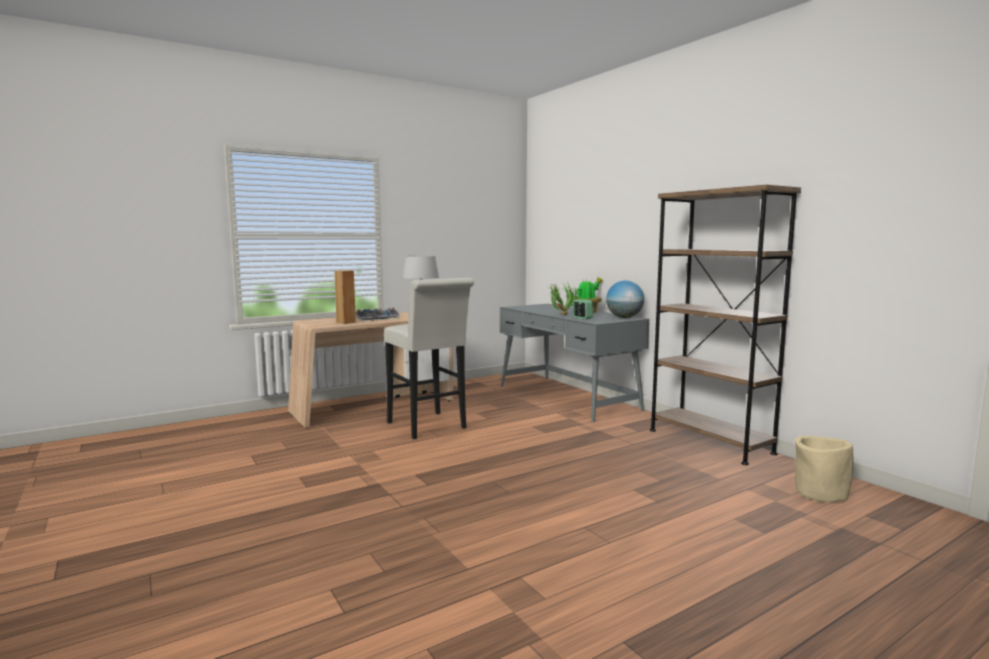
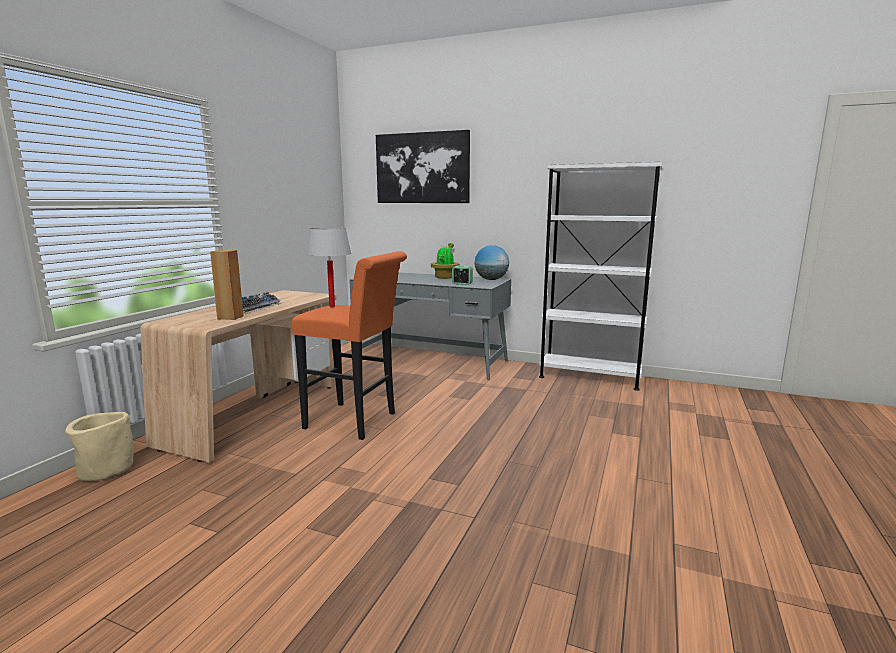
camera: 35 degrees left, 5 degrees up
(429, 427) = (356, 422): white stool -> orange stool
(560, 315) = (434, 283): potted plant -> none
(581, 202) = (422, 168): none -> picture
(709, 441) = (589, 377): brown bookcase -> white bookcase
(820, 493) = (705, 399): beige planter -> beige planter (106, 470)

